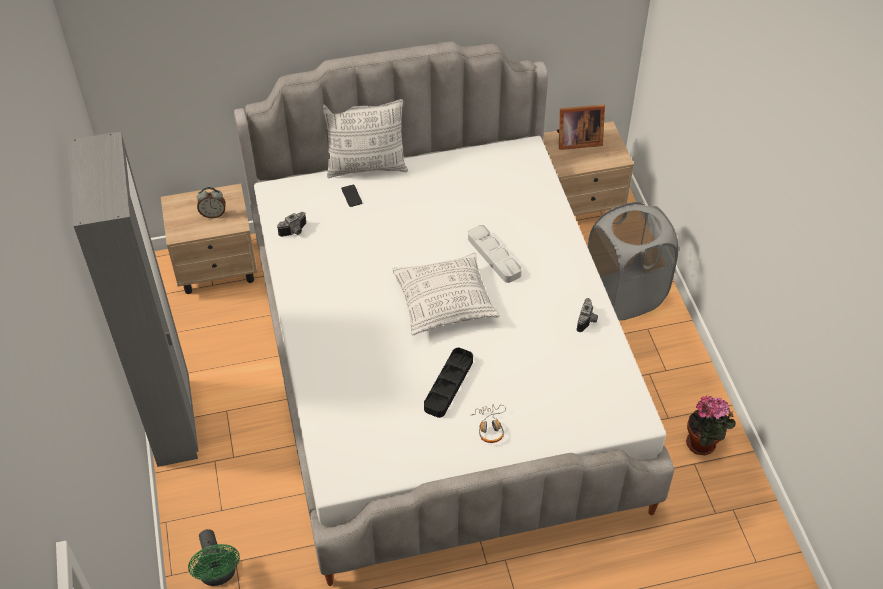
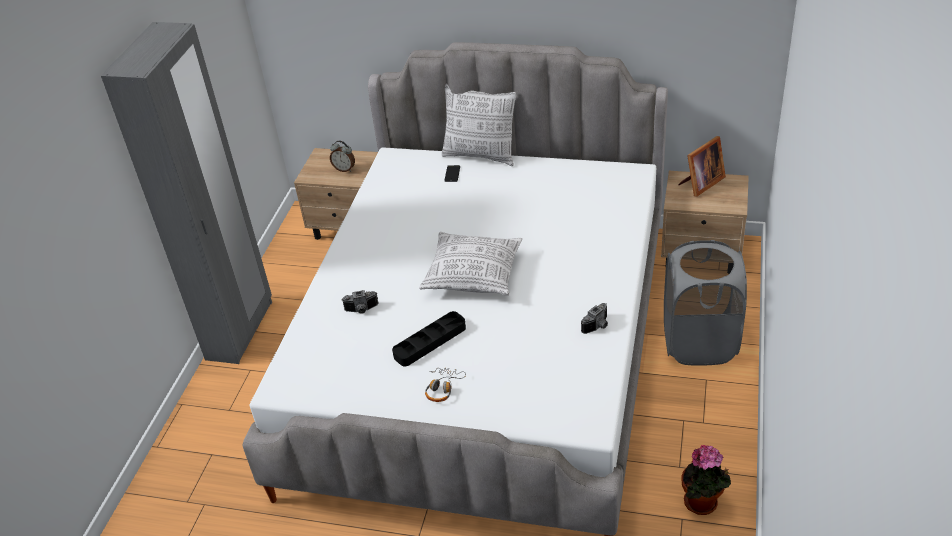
camera: 30 degrees right, 10 degrees down
(218, 575) = (191, 460): green fan -> none
(295, 231) = (386, 189): camera -> camera (362, 310)
(494, 256) = (544, 250): grey tray -> none
(576, 141) = (700, 183): picture frame -> picture frame turned 60 degrees counterclockwise

